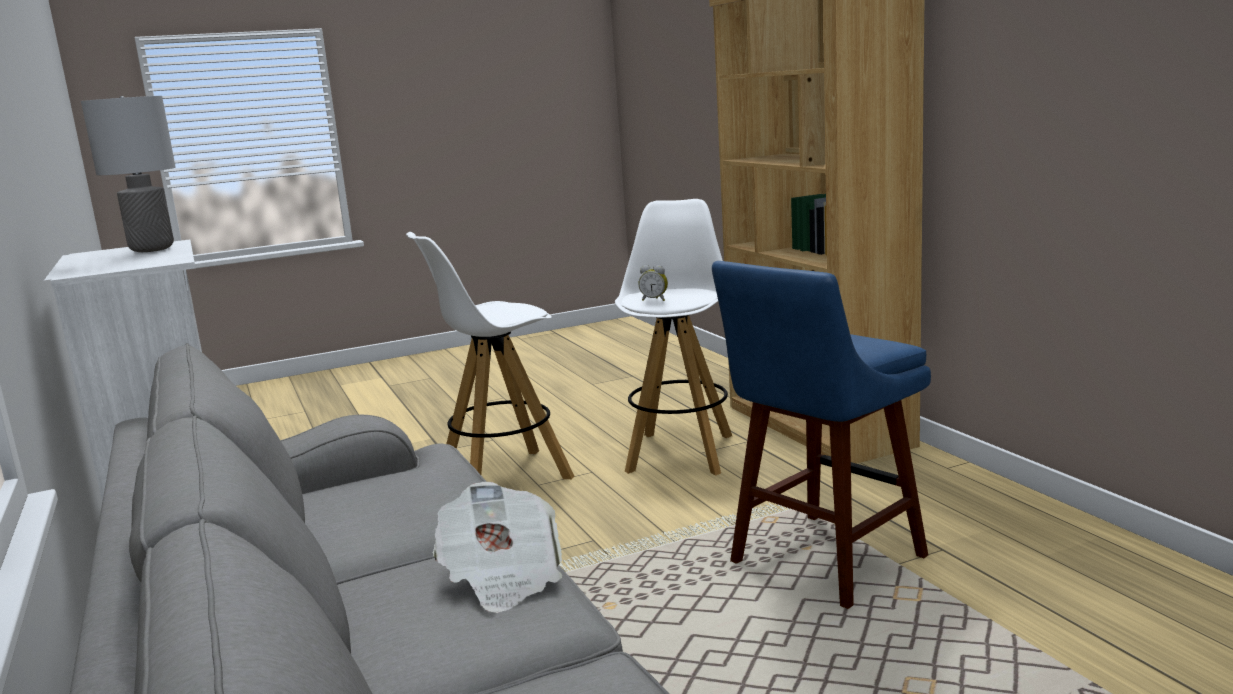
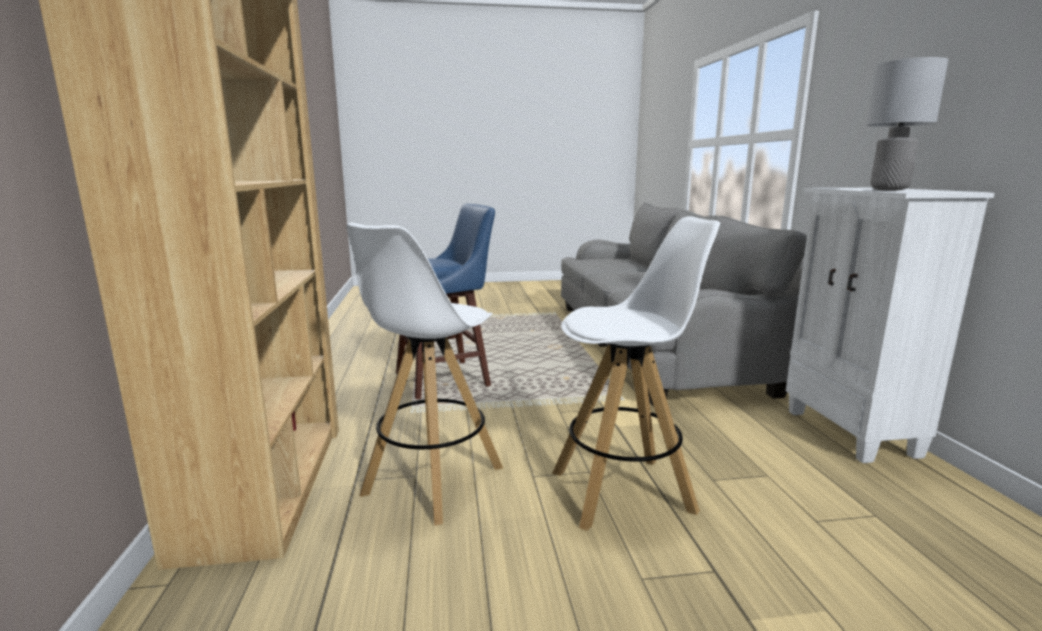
camera: 165 degrees left, 0 degrees up
(502, 577) = (617, 277): newspaper -> none
(654, 300) = (457, 305): alarm clock -> none

